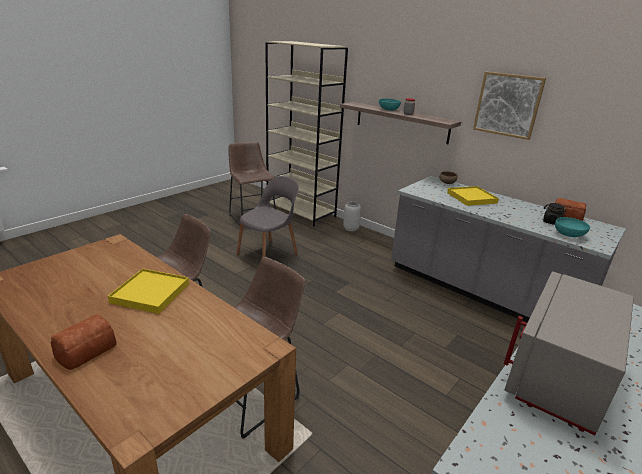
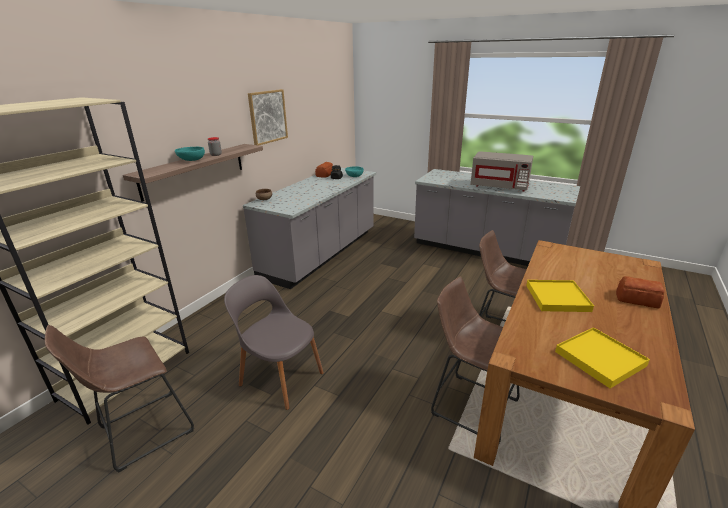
camera: 100 degrees left, 0 degrees up
(351, 228) = (200, 321): grey vase -> none
(471, 198) = (300, 193): yellow tray -> yellow tray (599, 359)

